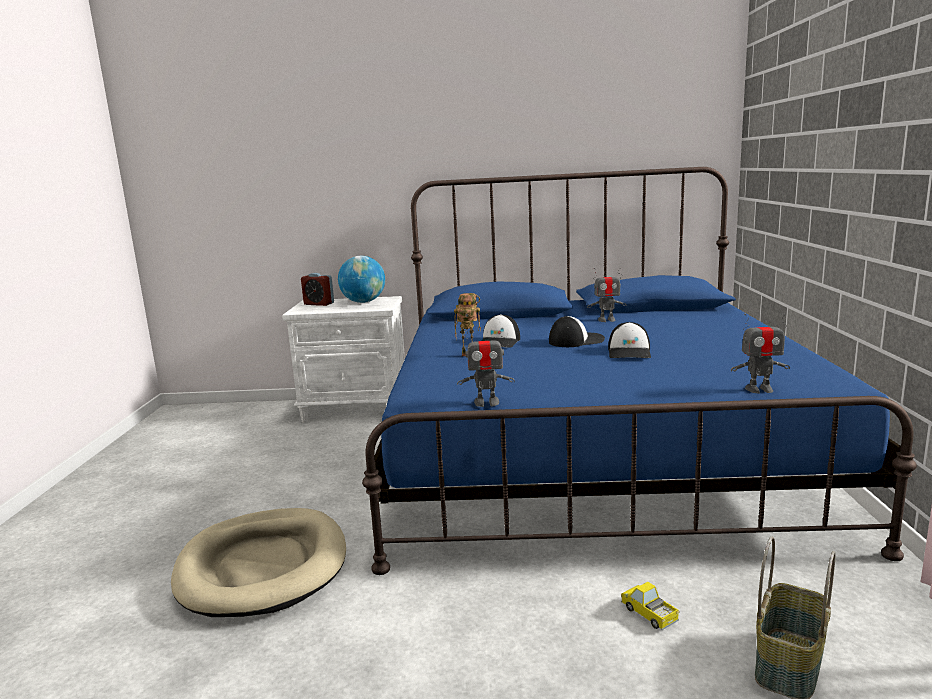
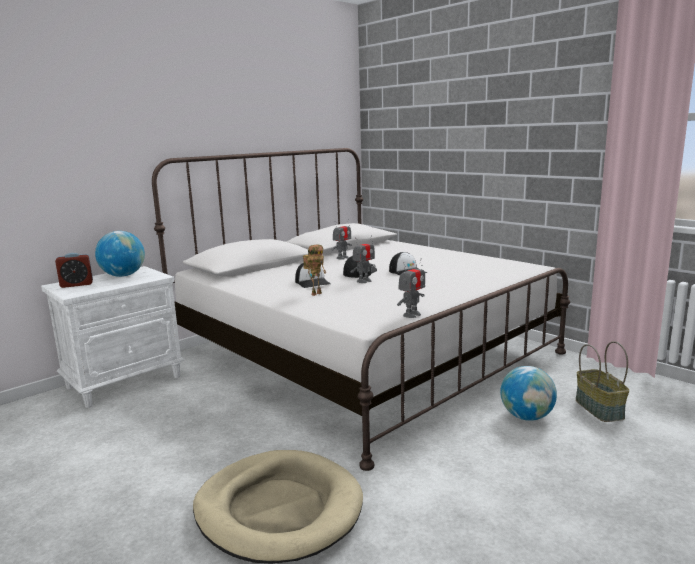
camera: 45 degrees left, 0 degrees up
(592, 454) = (362, 354): blue bed -> white bed
(649, 614) = (526, 417): toy truck -> globe
(759, 389) = (512, 275): toy robot -> toy robot (364, 281)

